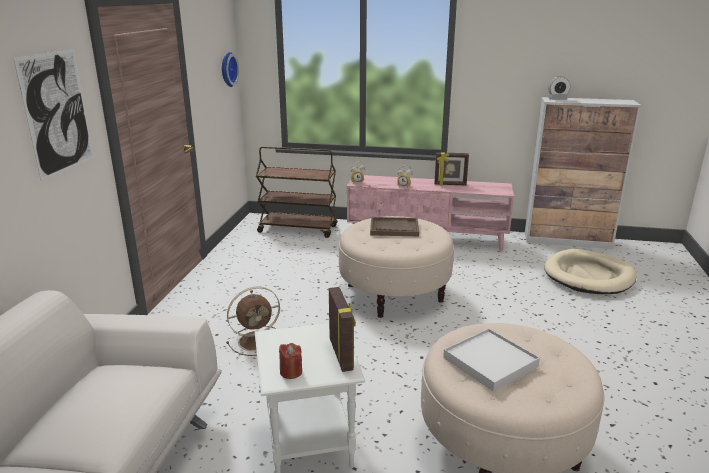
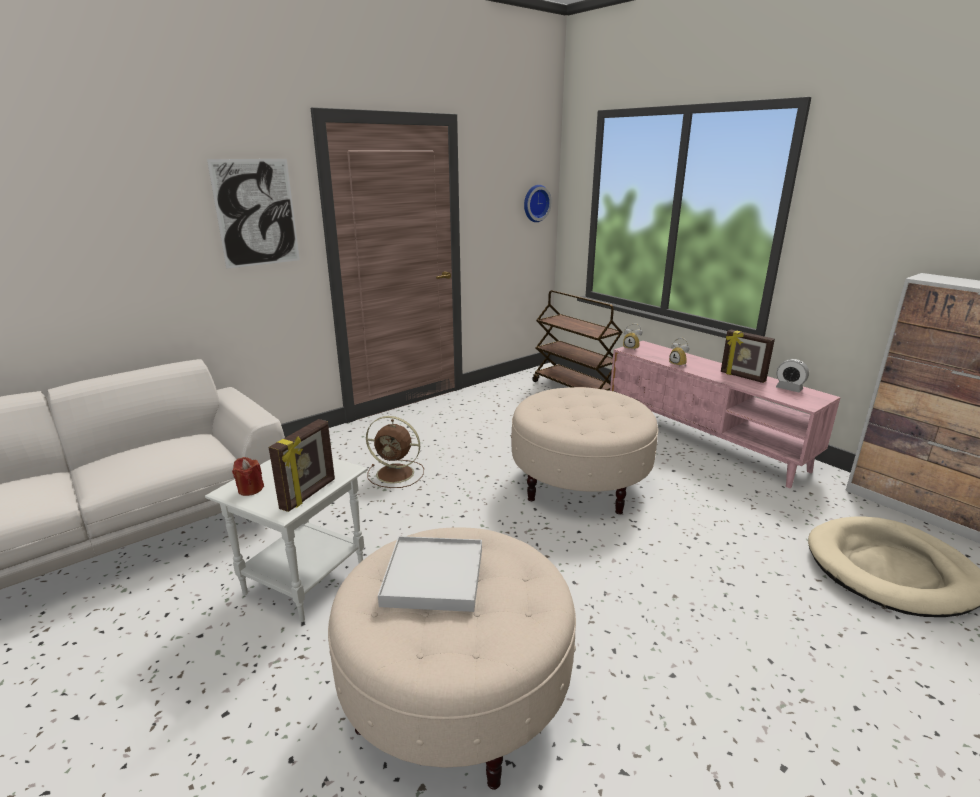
camera: 40 degrees right, 0 degrees up
(394, 228) = (591, 404): brown tray -> none
(557, 99) = (940, 278): alarm clock -> alarm clock (789, 388)

